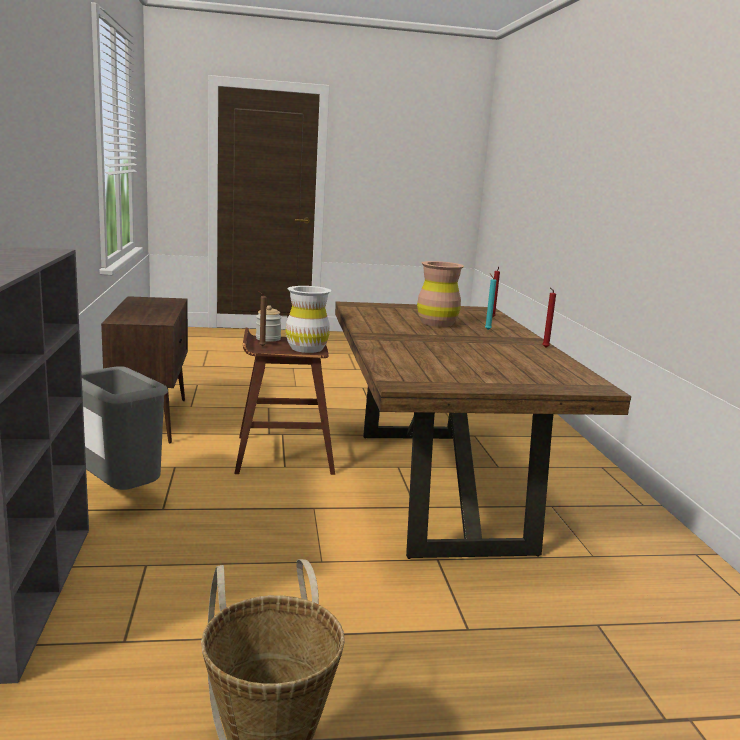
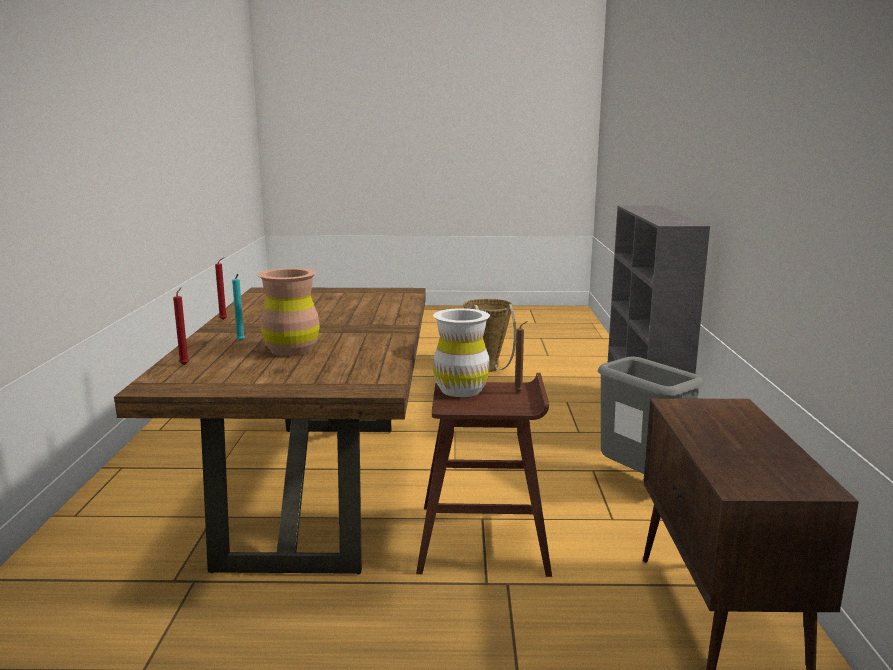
camera: 170 degrees left, 0 degrees up
(268, 339) = (513, 403): jar -> none

